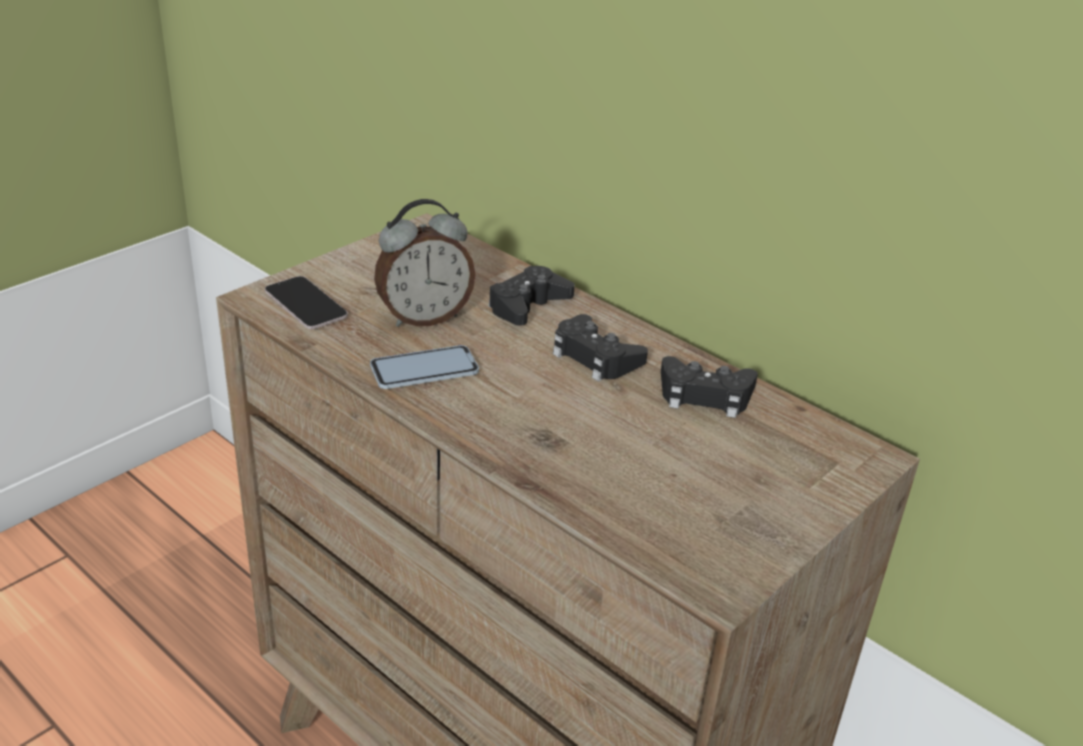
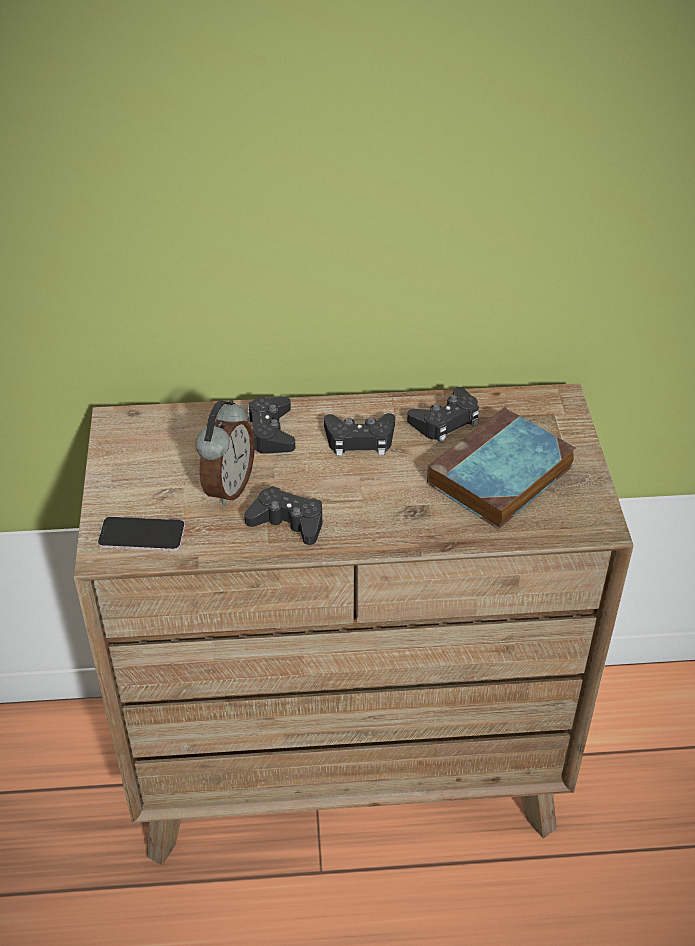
camera: 45 degrees left, 10 degrees up
(424, 370) = (288, 522): phone -> black game controller
(680, 470) = (499, 477): none -> book

